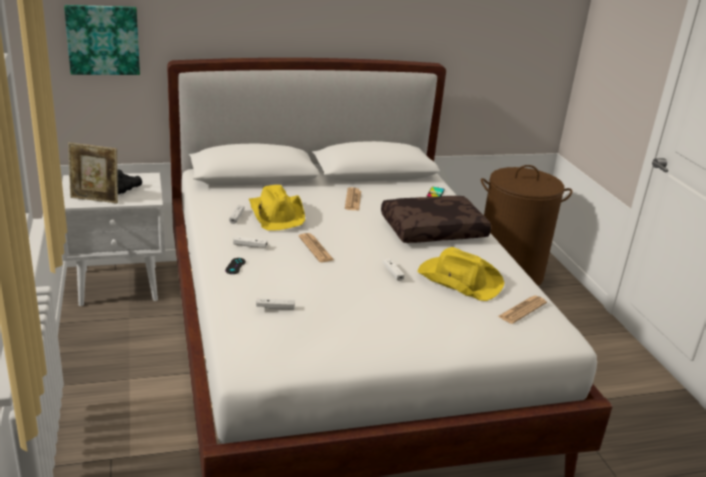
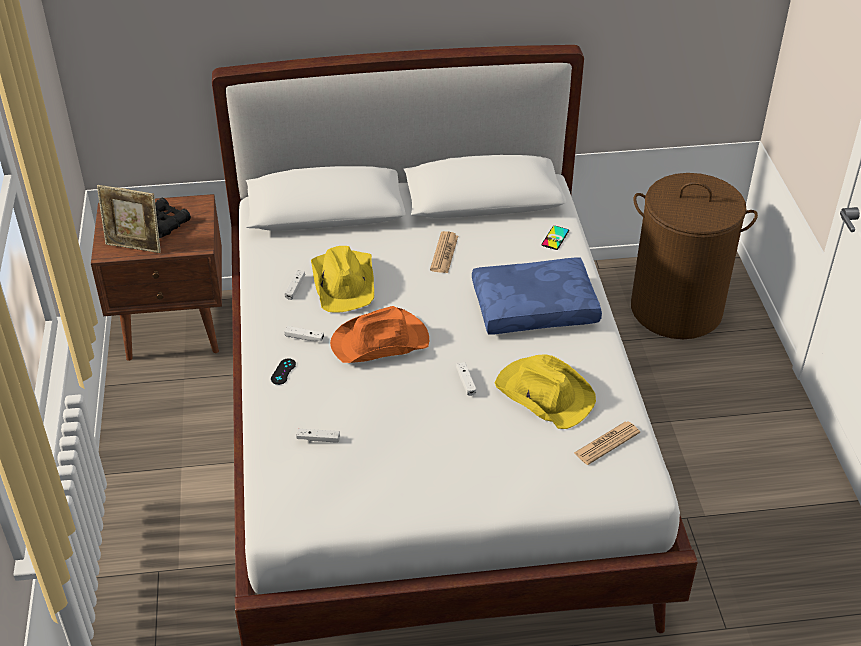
camera: 10 degrees right, 15 degrees up
(103, 39) = (130, 48): picture -> none
(120, 285) = (175, 328): white nightstand -> brown nightstand
(316, 248) = (381, 342): newspaper -> orange hat
(433, 229) = (535, 306): brown pillow -> blue pillow

